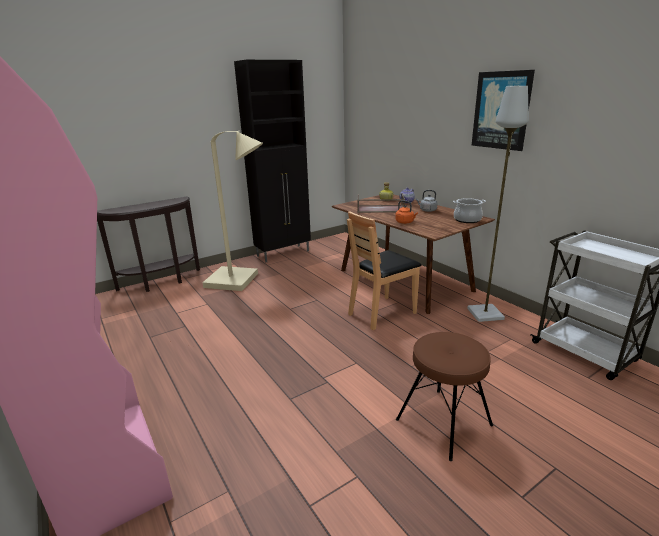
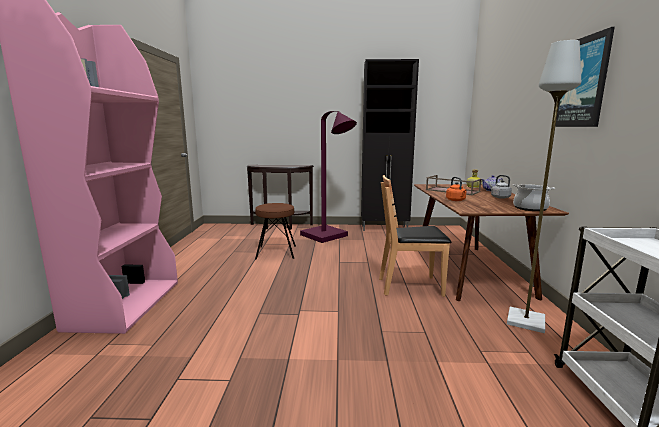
camera: 35 degrees right, 10 degrees down
(239, 281) = (328, 237): beige floor lamp -> purple floor lamp
(443, 422) = (349, 382): brown stool -> brown stool (276, 252)

